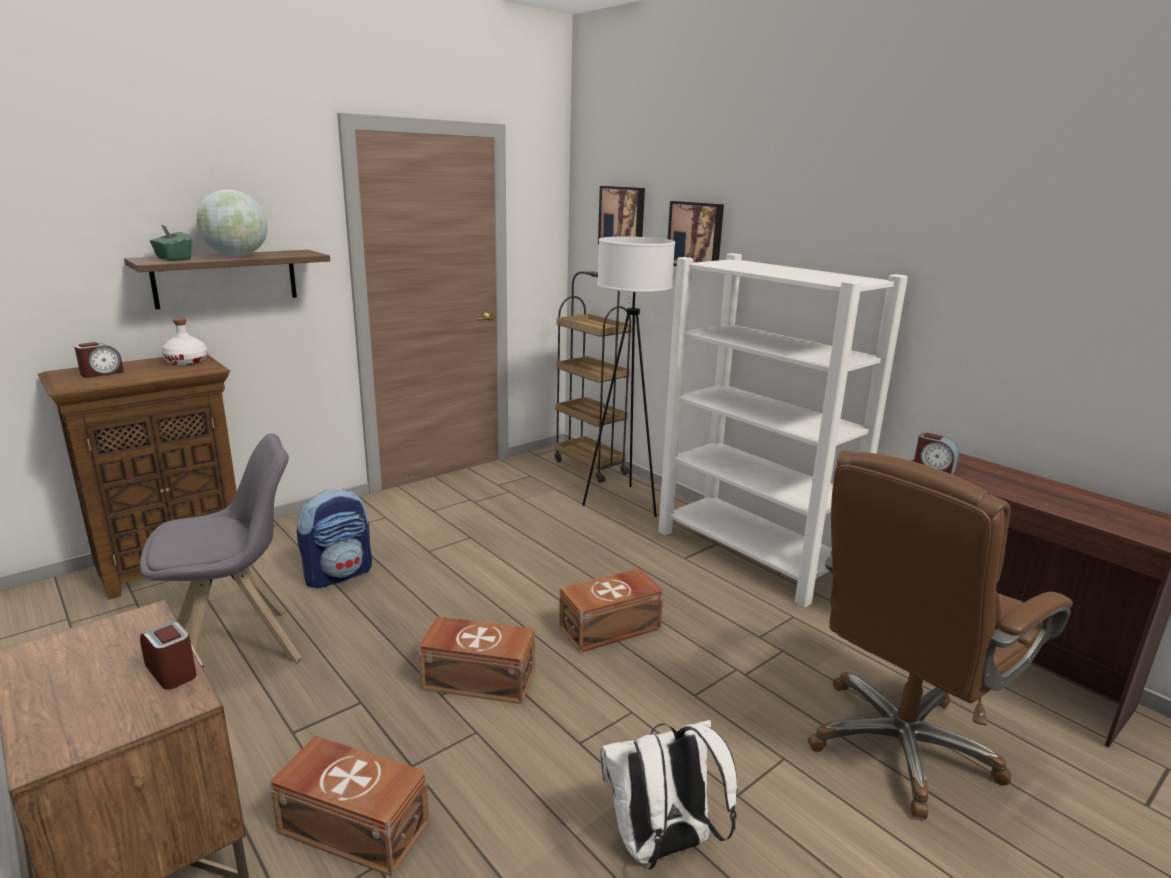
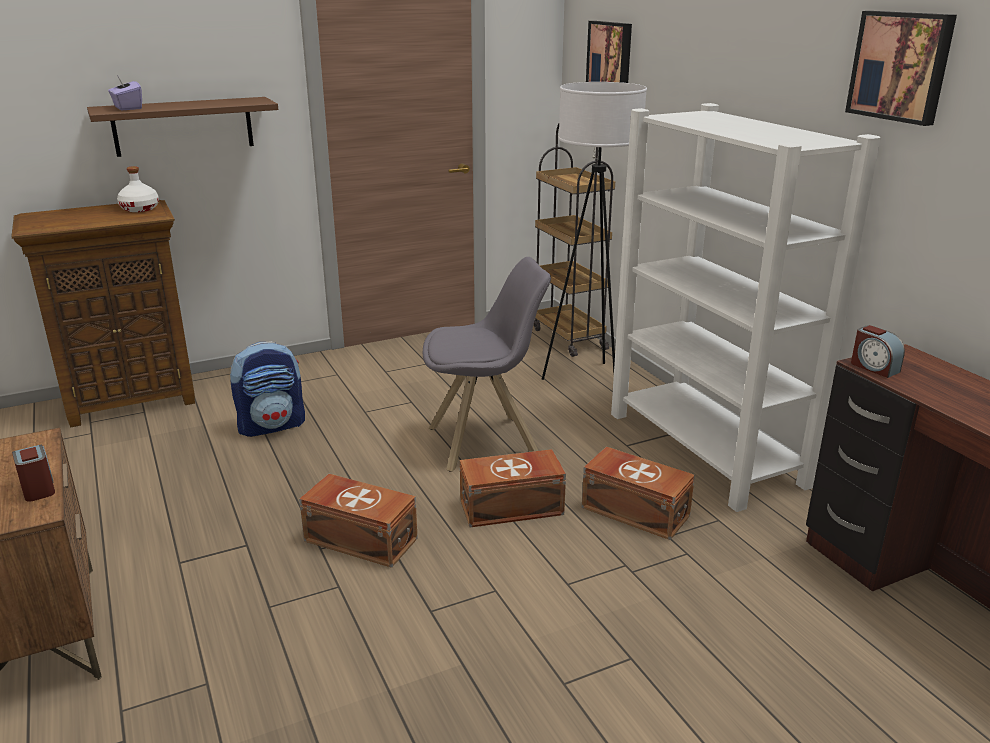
camera: 15 degrees right, 5 degrees up
(102, 373) = (62, 217): alarm clock -> none
(173, 259) = (127, 108): green tissue box -> purple tissue box
(236, 256) = (188, 105): globe -> none
(237, 649) = (159, 483): grey chair -> grey chair (484, 442)
(353, 825) = (200, 647): brown storage box -> brown storage box (634, 510)
(661, 847) = (465, 716): white backpack -> none
(696, 235) = (678, 81): picture -> picture (901, 66)
(902, 741) = (773, 663): brown office chair -> none

